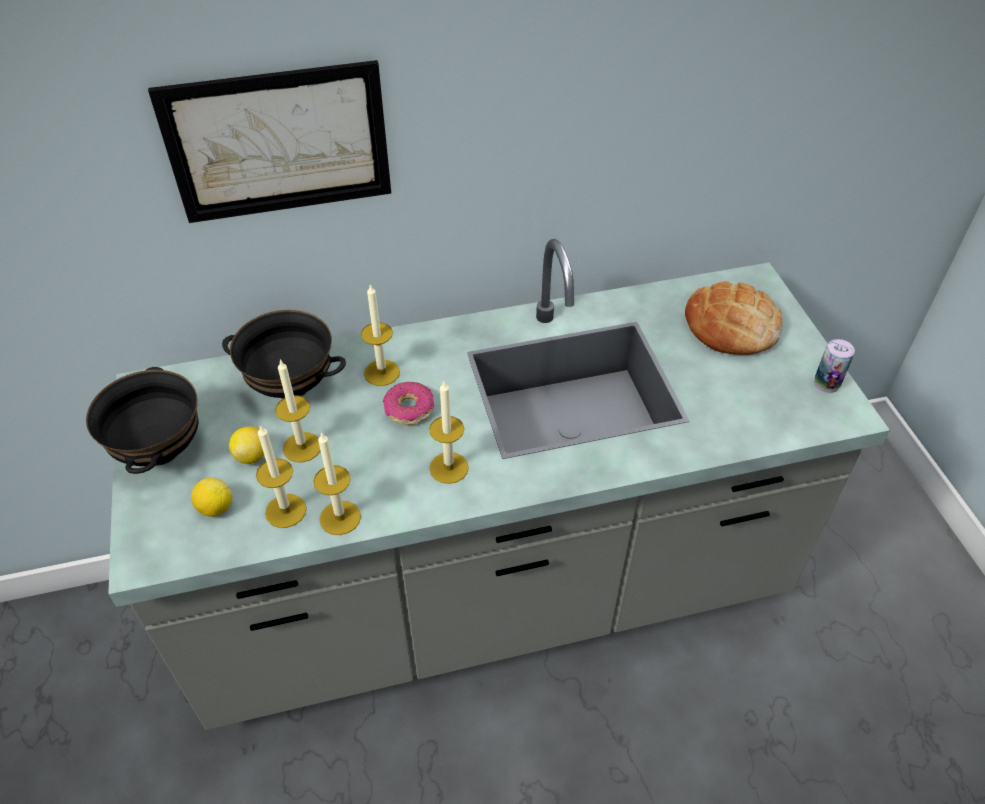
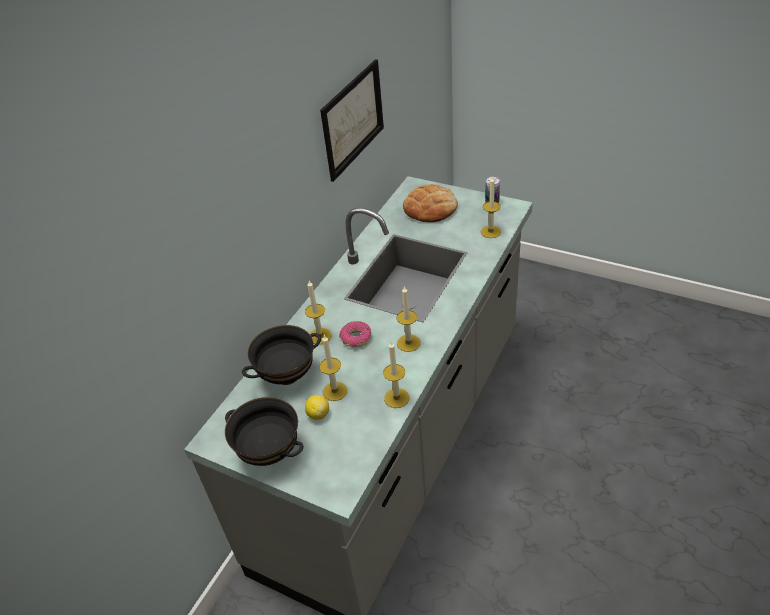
camera: 45 degrees left, 5 degrees down
(215, 508) = (337, 445): lemon -> none
(279, 143) = (225, 231): picture -> picture (353, 119)
(285, 511) = (370, 417): candle -> candle (490, 232)

